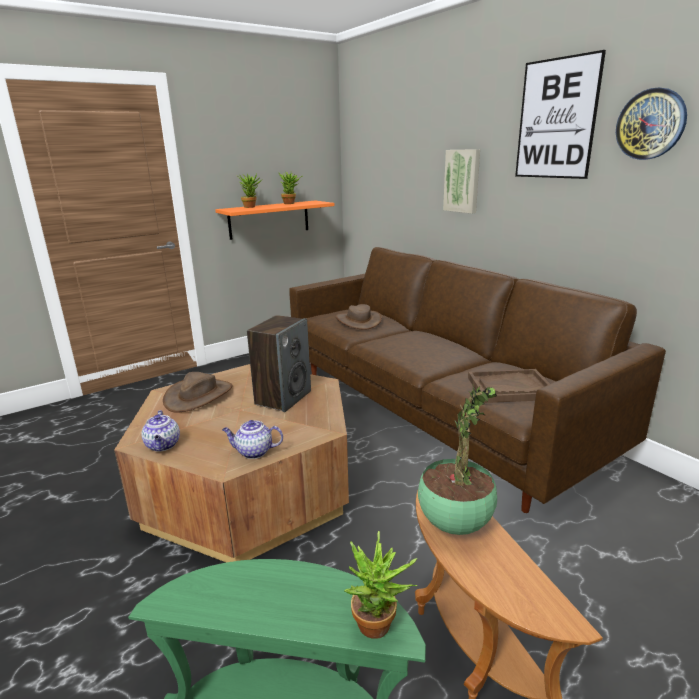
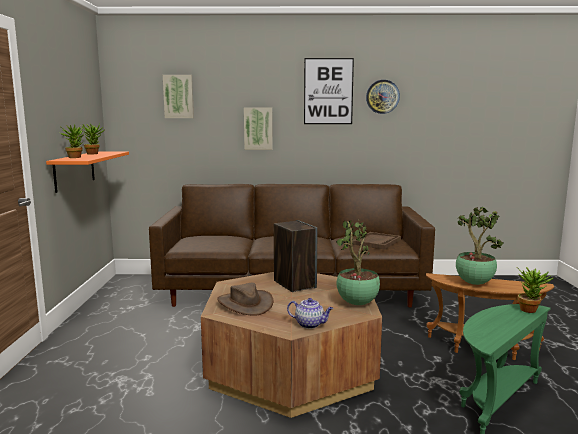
camera: 55 degrees left, 10 degrees down
(253, 452) = (356, 304): teapot -> potted plant
(358, 321) = (218, 241): brown hat -> none
(392, 137) = (178, 96): none -> picture

